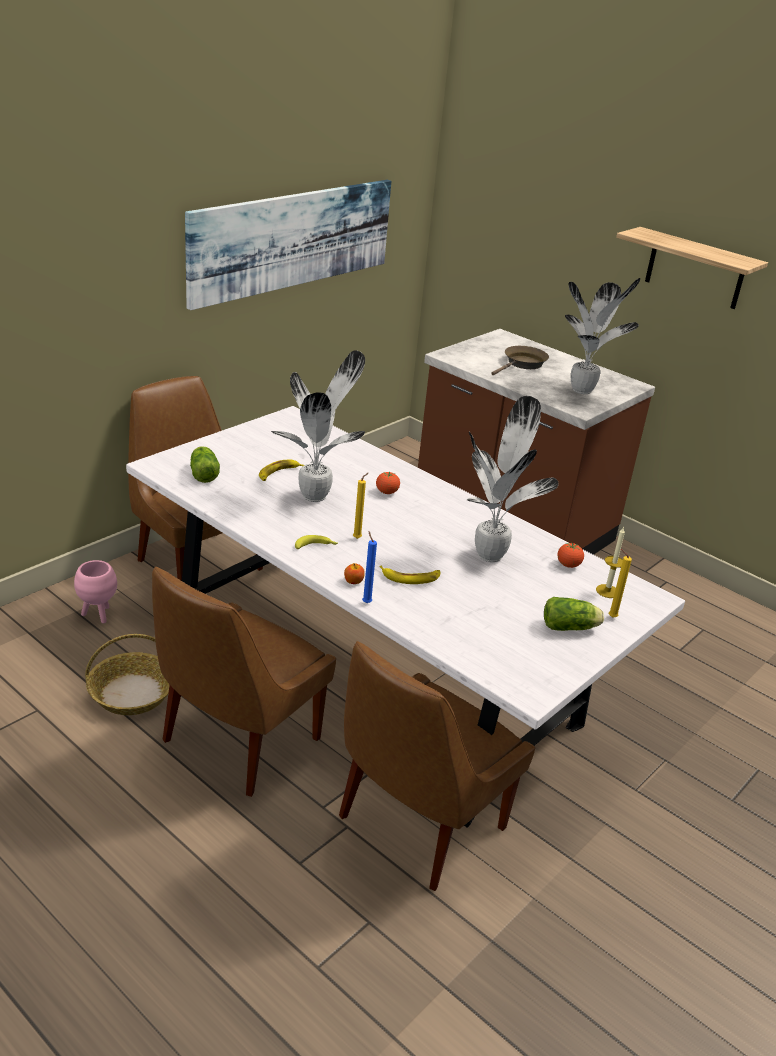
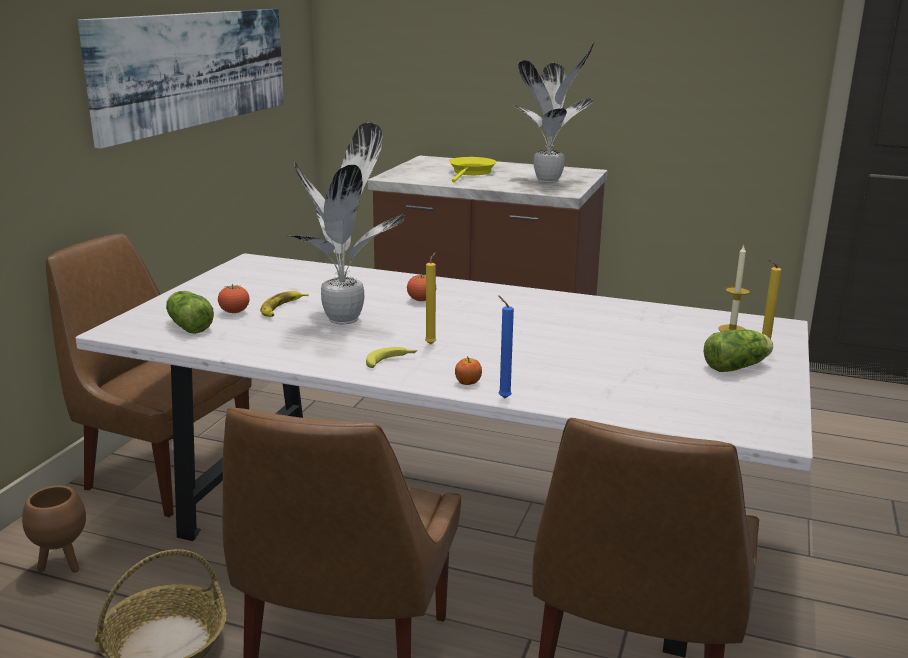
camera: 20 degrees left, 10 degrees down
(98, 615) = (62, 565): pink planter -> brown planter
(411, 577) = (527, 364): banana -> none
(491, 554) = (587, 326): potted plant -> none
(522, 364) = (471, 172): brown frying pan -> yellow frying pan
(568, 565) = (671, 318): tomato -> tomato (234, 312)
(695, 269) = (626, 39): shelf -> none

